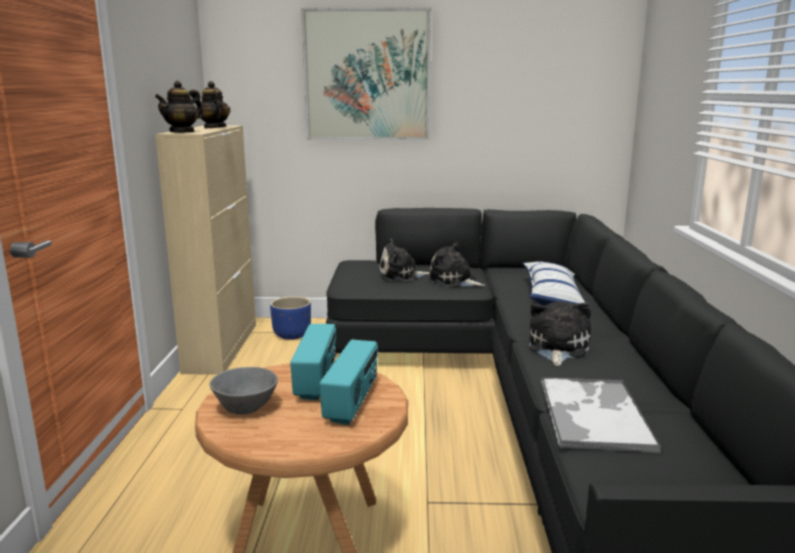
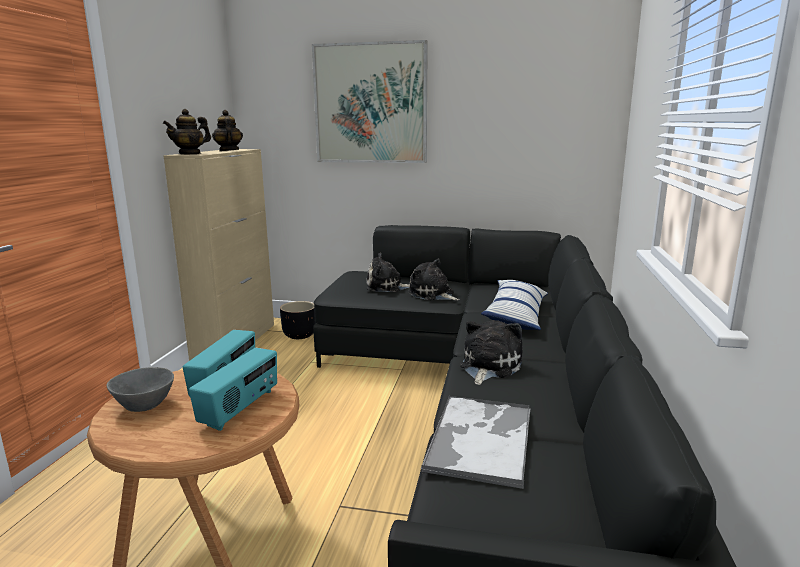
camera: 10 degrees right, 0 degrees up
(292, 335) = (300, 335): blue planter -> black planter

